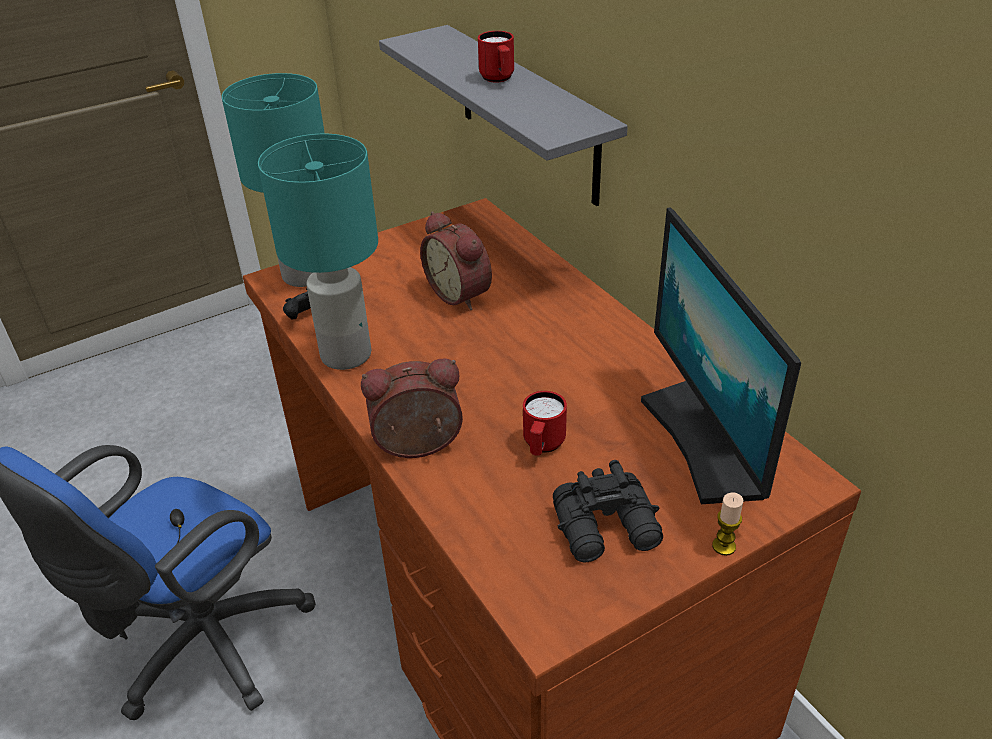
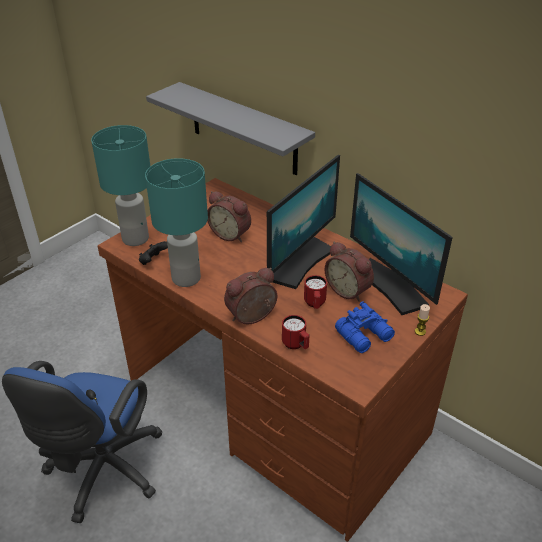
camera: 20 degrees left, 0 degrees up
(498, 79) = (232, 113): red mug -> red mug (296, 345)
(555, 365) = (300, 263): none -> monitor
(608, 529) = (365, 335): black binoculars -> blue binoculars
(620, 432) = (349, 290): none -> alarm clock

